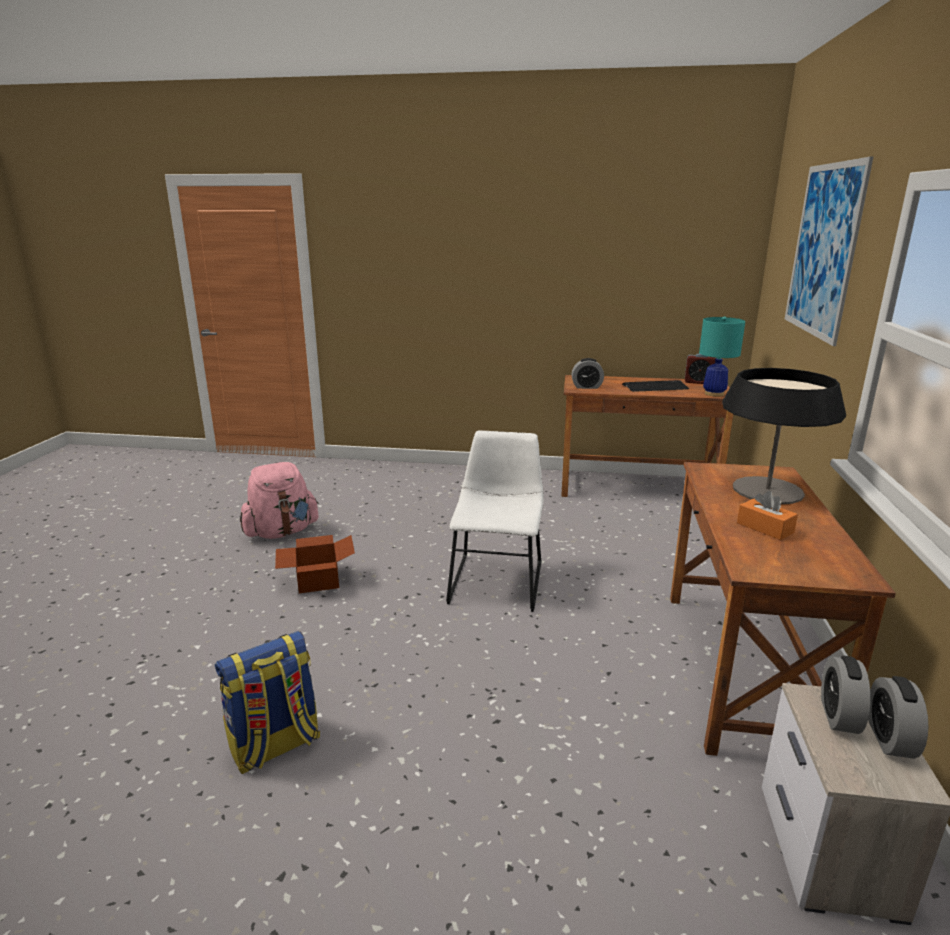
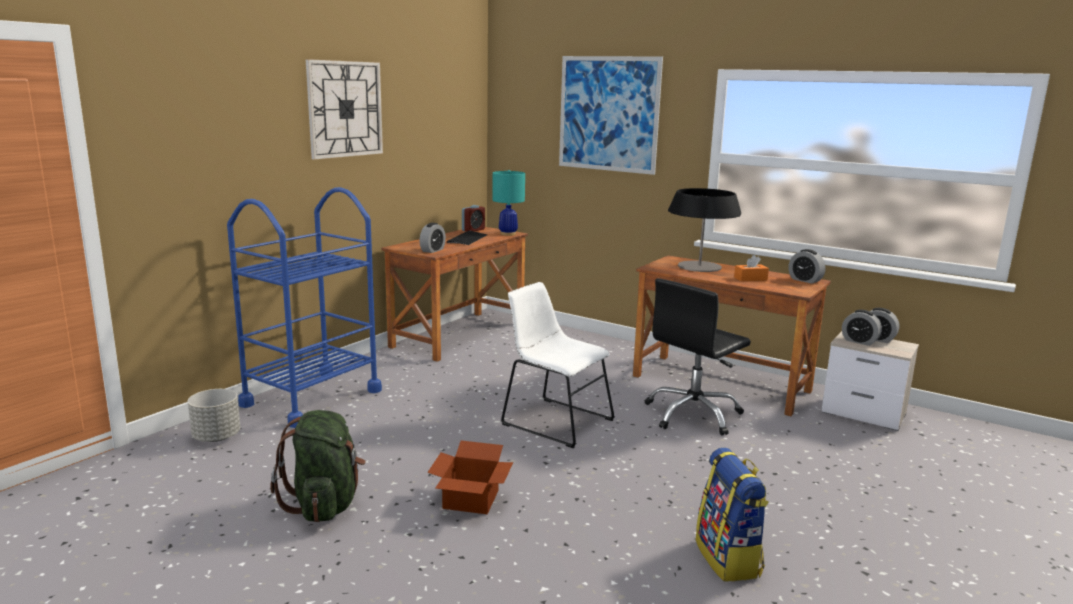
camera: 65 degrees left, 5 degrees down
(281, 532) = (325, 505): pink backpack -> green backpack
(351, 474) = (217, 437): none -> grey planter
(436, 478) = (312, 398): none -> blue cart
(534, 235) = (345, 109): none -> wall clock
(609, 663) = (693, 414): none -> black office chair
(843, 569) = (805, 280): none -> alarm clock

